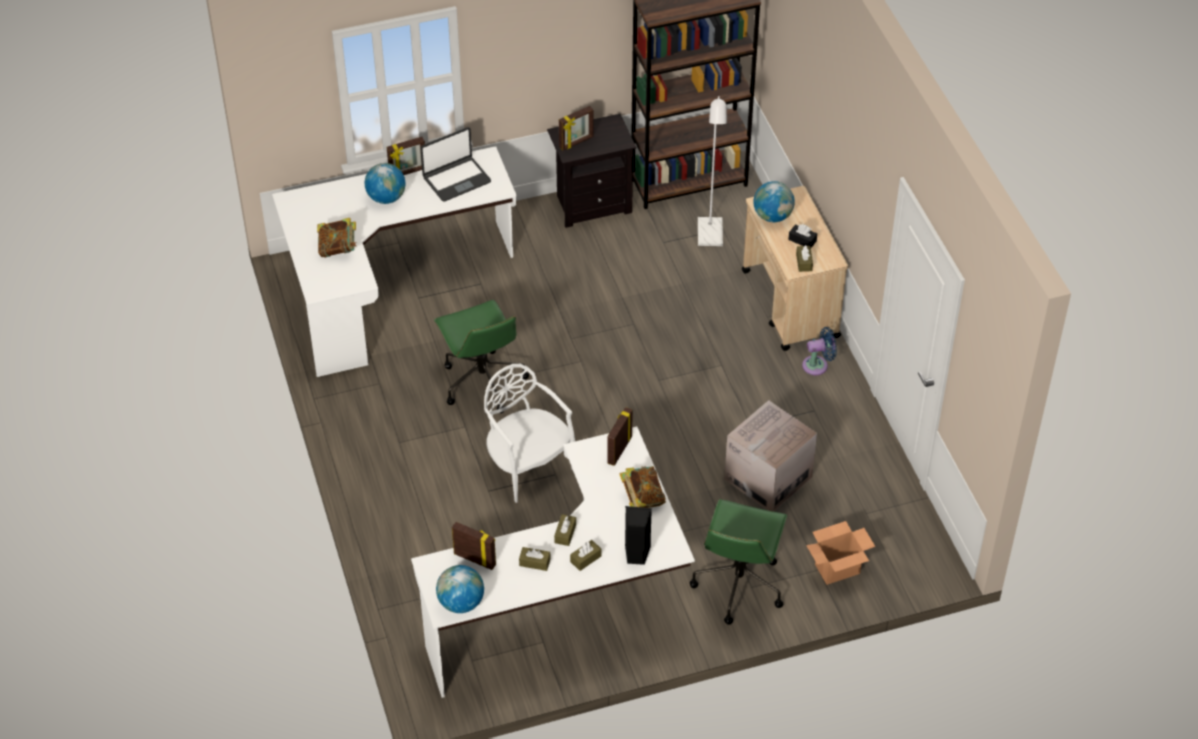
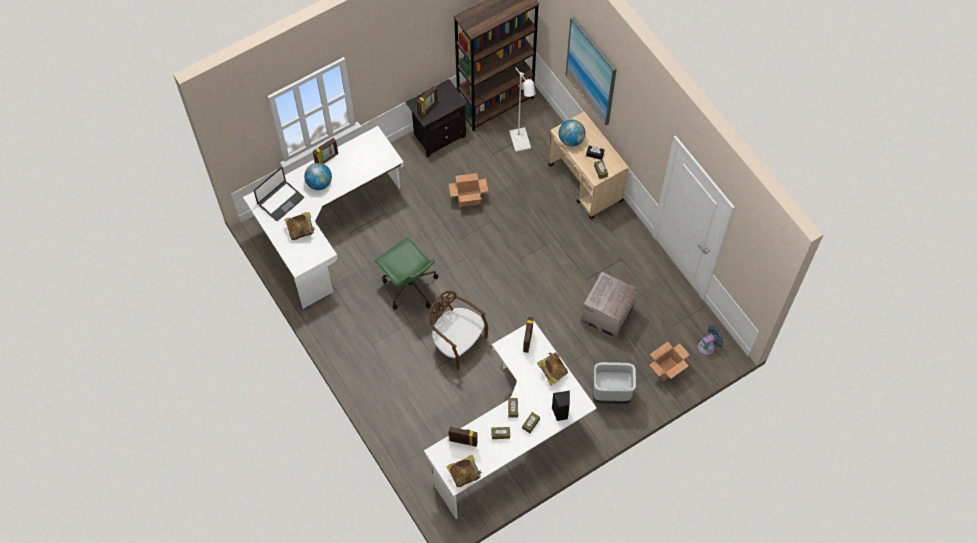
camera: 15 degrees left, 15 degrees up
(456, 179) = (360, 158): laptop -> laptop (280, 201)
(461, 603) = (464, 474): globe -> book
(528, 466) = (457, 342): white chair -> brown chair
(608, 289) = (468, 199): none -> cardboard box
(738, 584) = (610, 394): green office chair -> grey trash can
(816, 106) = (591, 71): none -> picture
(818, 365) = (615, 225): blue fan -> blue fan (708, 346)

